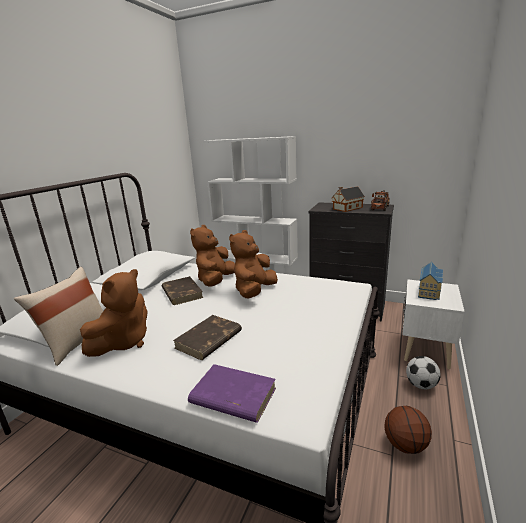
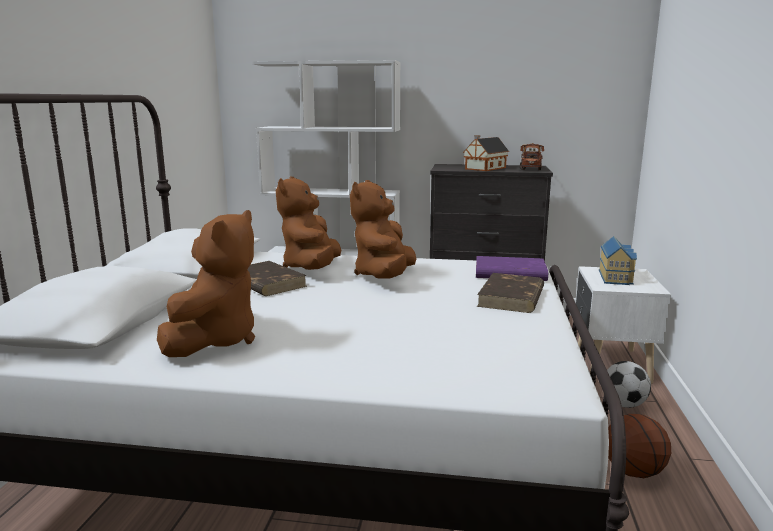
camera: 15 degrees left, 5 degrees down
(77, 341) = (127, 345): beige pillow -> none
(208, 340) = (356, 328): brown book -> brown book (511, 297)
(232, 396) = (443, 379): purple book -> purple book (509, 273)

